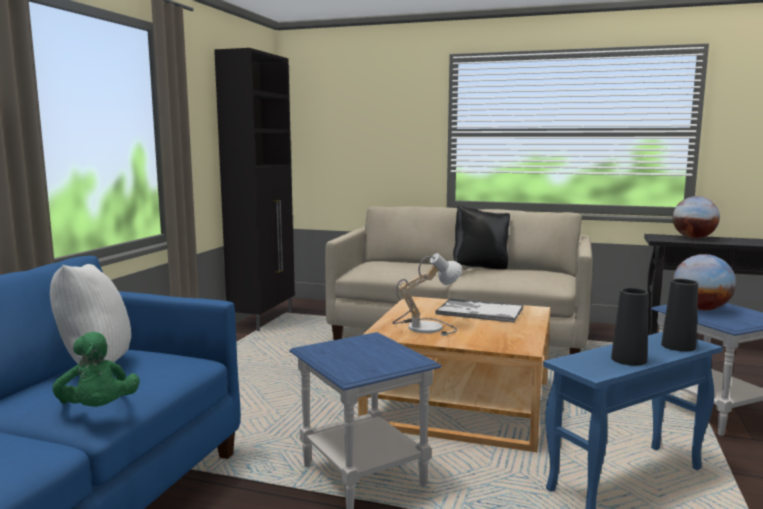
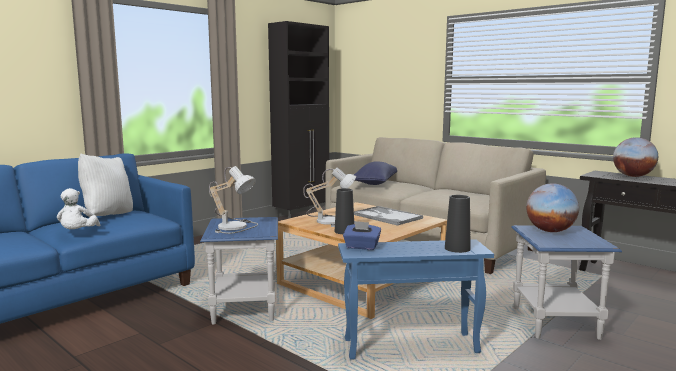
camera: 25 degrees right, 0 degrees up
(98, 410) = (78, 233): green plush toy -> white plush toy
(353, 355) = (236, 226): none -> table lamp
(394, 267) = (375, 183): none -> blue pillow
(480, 268) = (440, 189): black pillow -> none
(581, 362) = (361, 247): none -> blue tissue box
(628, 359) = (398, 250): black vase -> black vase (344, 231)

